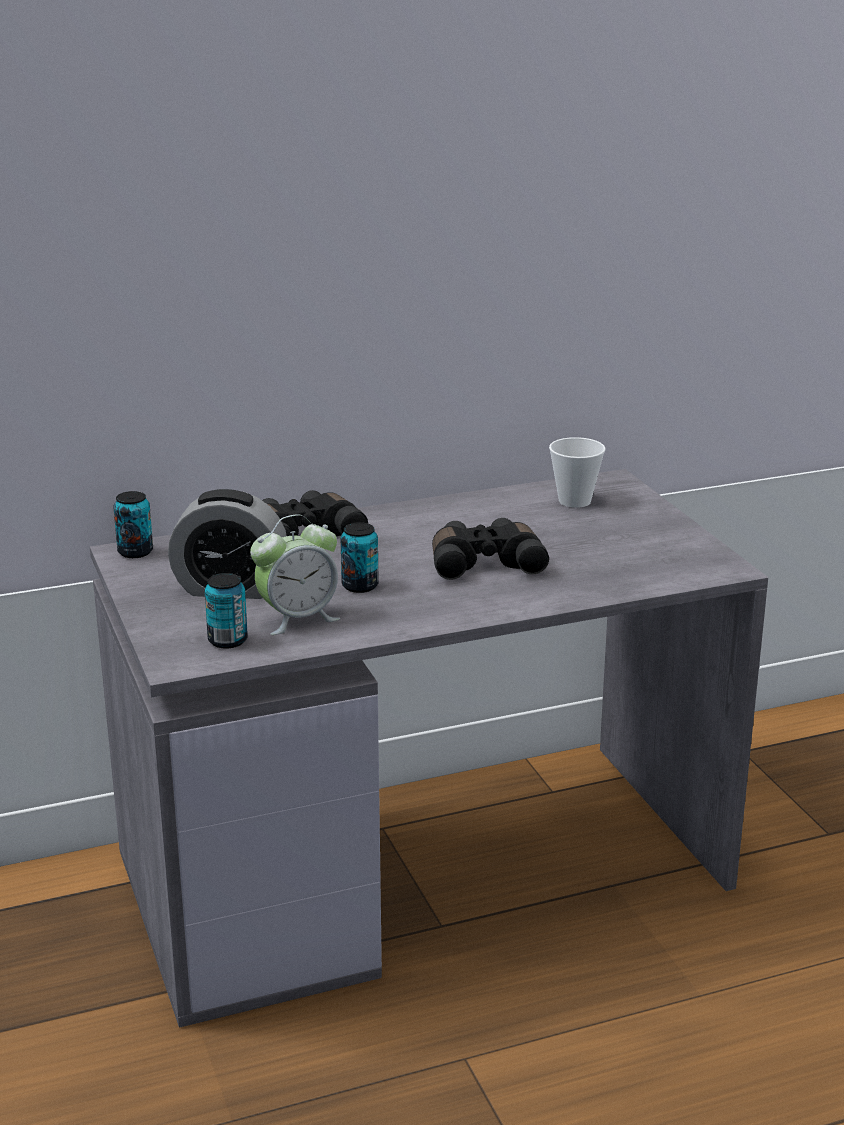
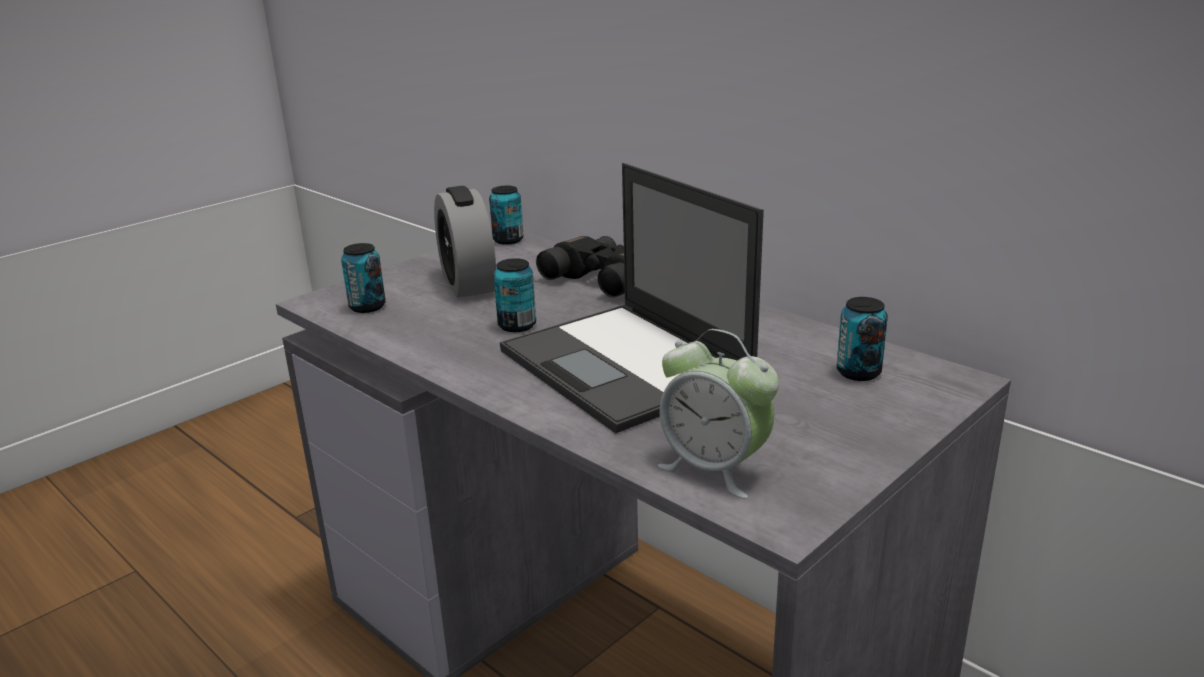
camera: 65 degrees right, 0 degrees up
(297, 618) = (427, 319): alarm clock -> alarm clock (714, 469)
(485, 563) = (627, 365): black binoculars -> laptop
(574, 501) = (858, 372): cup -> can

